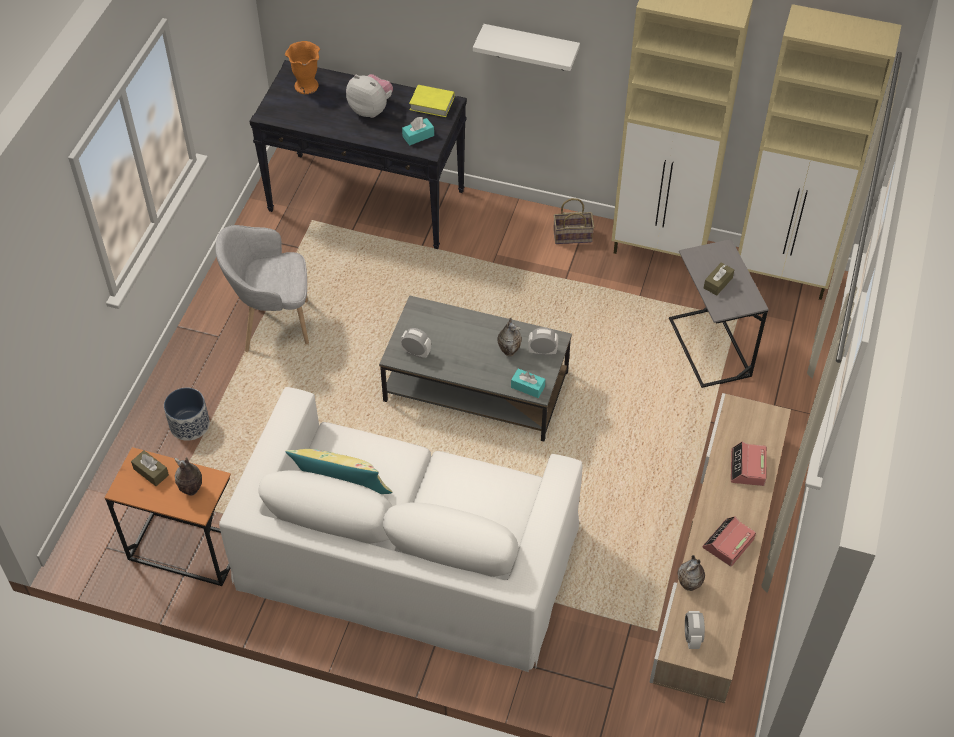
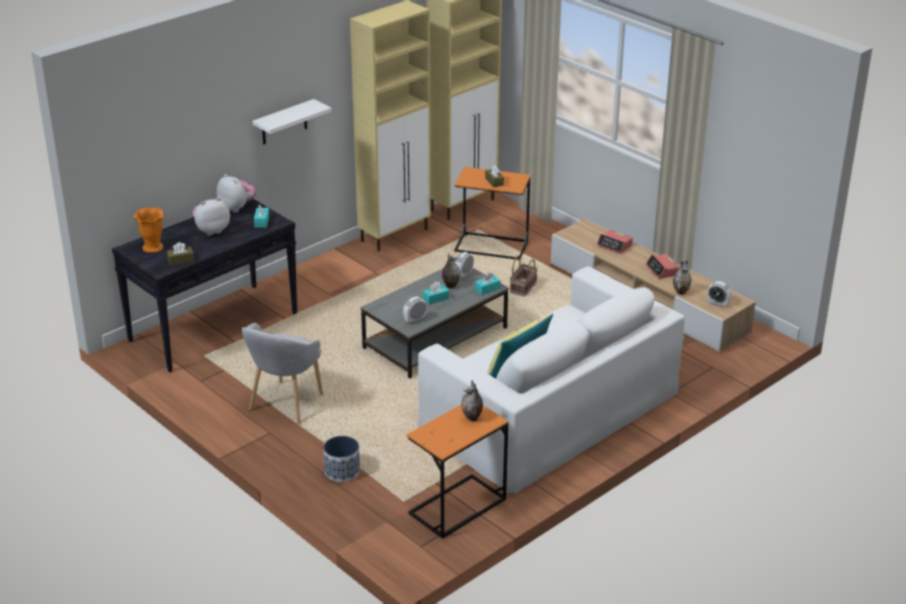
camera: 60 degrees left, 20 degrees down
(151, 472) = (439, 431): brown tissue box -> brown tissue box (181, 260)
(432, 103) = (237, 208): yellow book -> plush toy
(472, 351) = (436, 299): none -> turquoise tissue box
(573, 235) = (346, 259): basket -> basket (523, 287)
(710, 347) = (491, 246): grey side table -> orange side table

